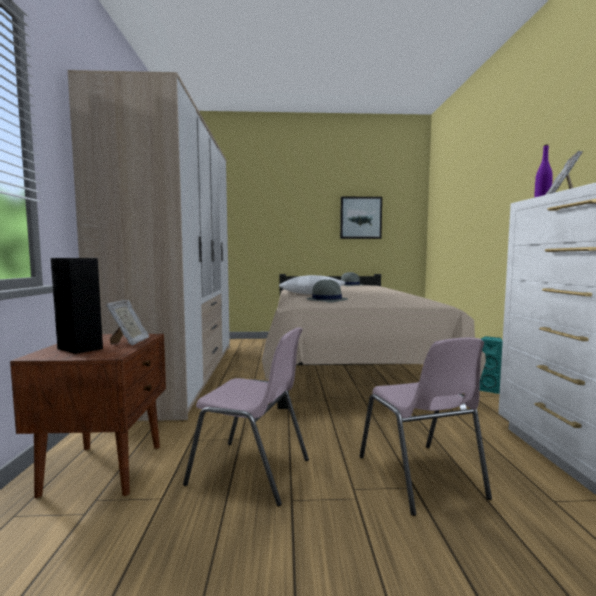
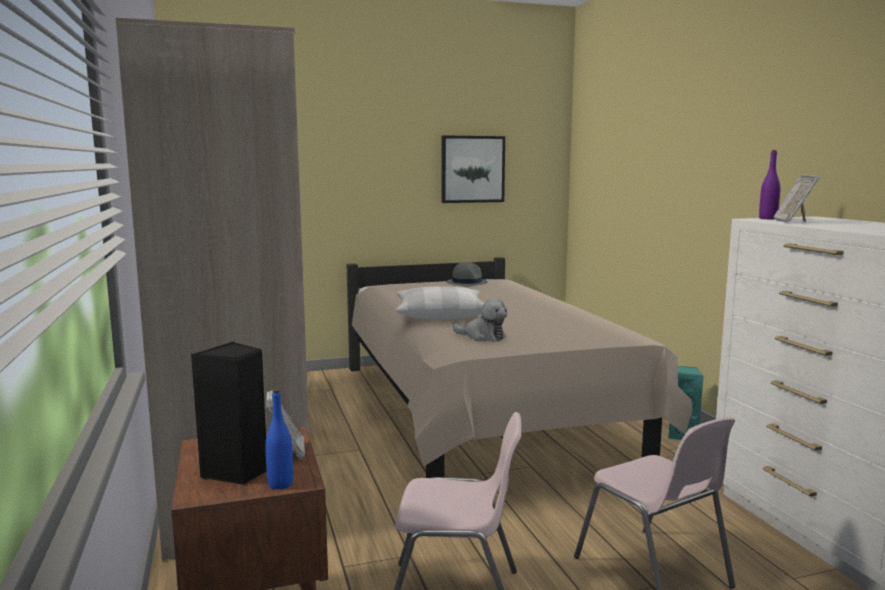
camera: 15 degrees left, 5 degrees up
(97, 355) = (280, 484): none -> blue bottle
(326, 300) = (482, 337): grey hat -> plush toy

